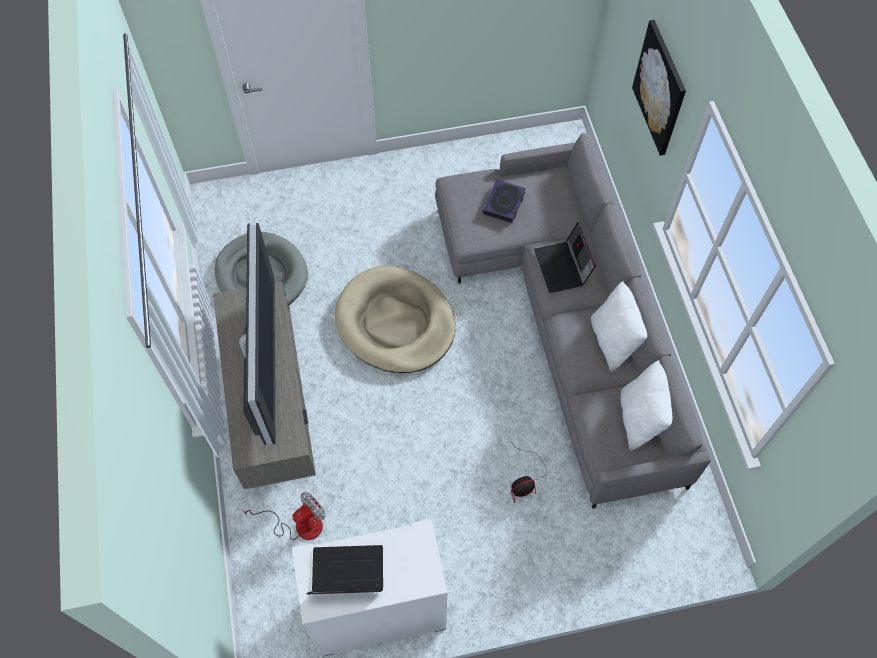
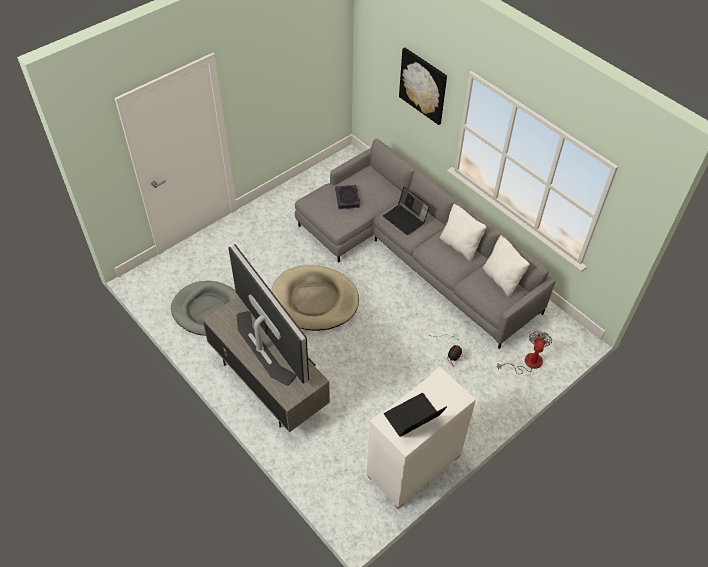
camera: 30 degrees left, 10 degrees down
(299, 525) = (332, 442): fan -> fan (527, 363)

